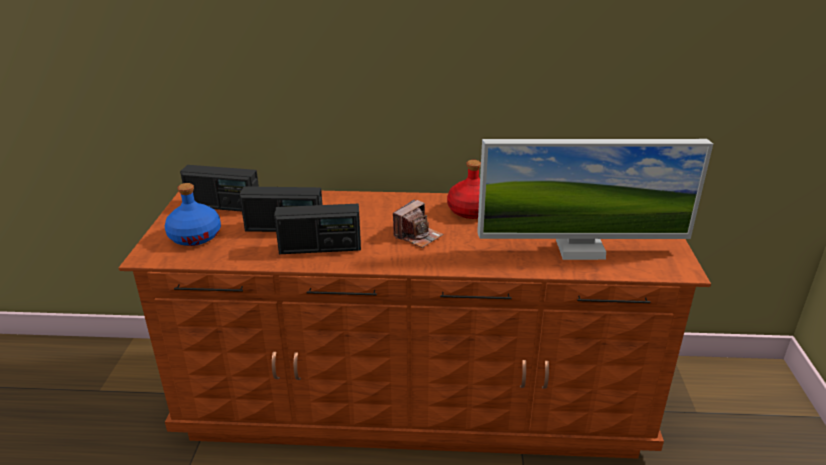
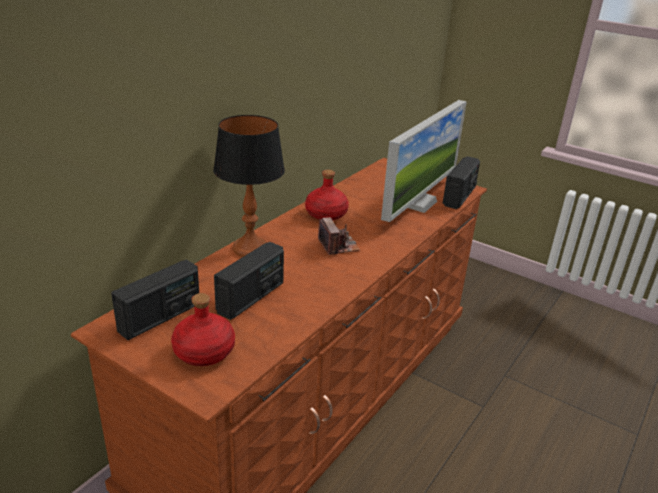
camera: 60 degrees left, 0 degrees up
(195, 236) = (203, 351): blue bottle -> red bottle
(320, 248) = (308, 291): radio -> radio (459, 196)
(359, 201) = (250, 249): none -> table lamp

